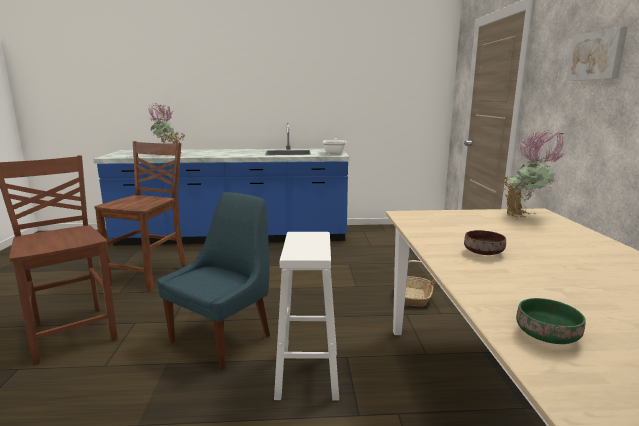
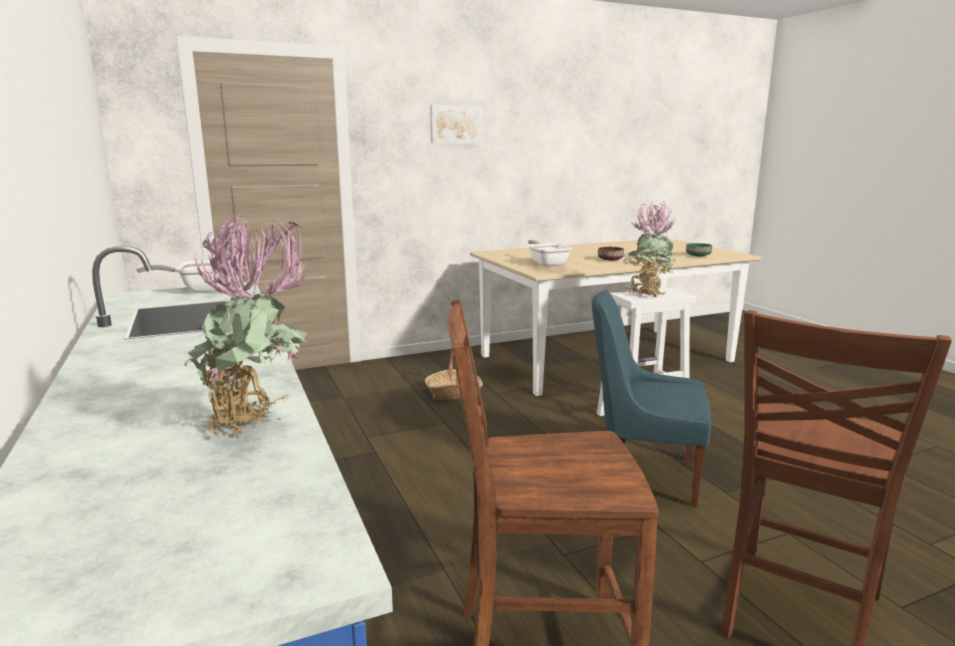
camera: 110 degrees left, 0 degrees up
(456, 222) = (547, 263): none -> frying pan
(525, 216) = (506, 254): potted plant -> potted plant (646, 293)

